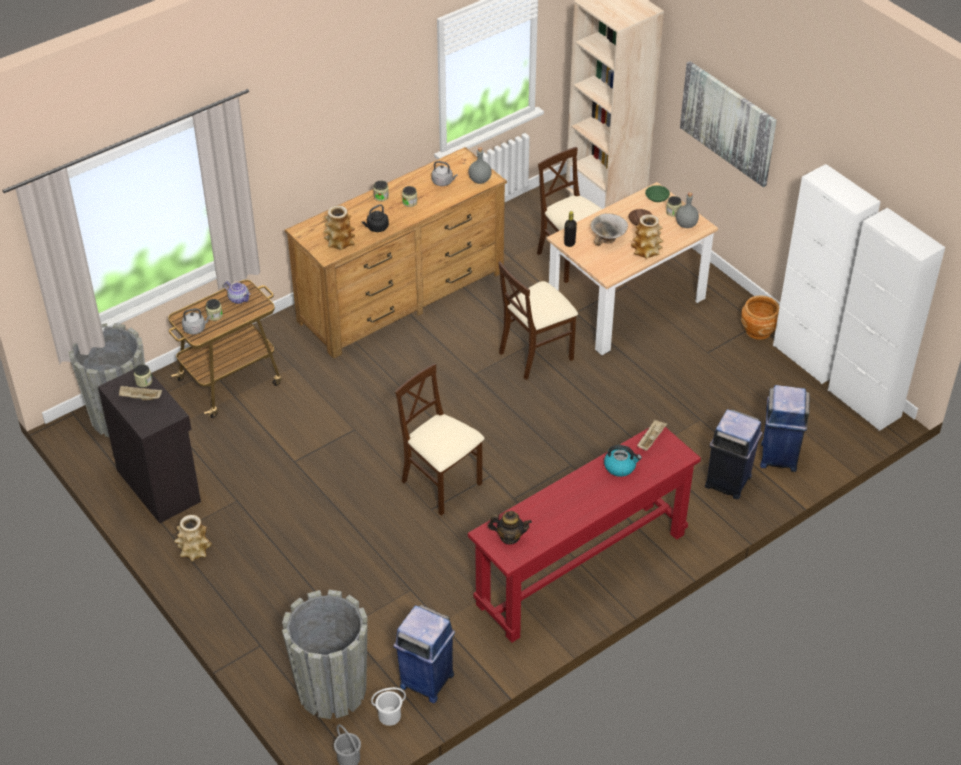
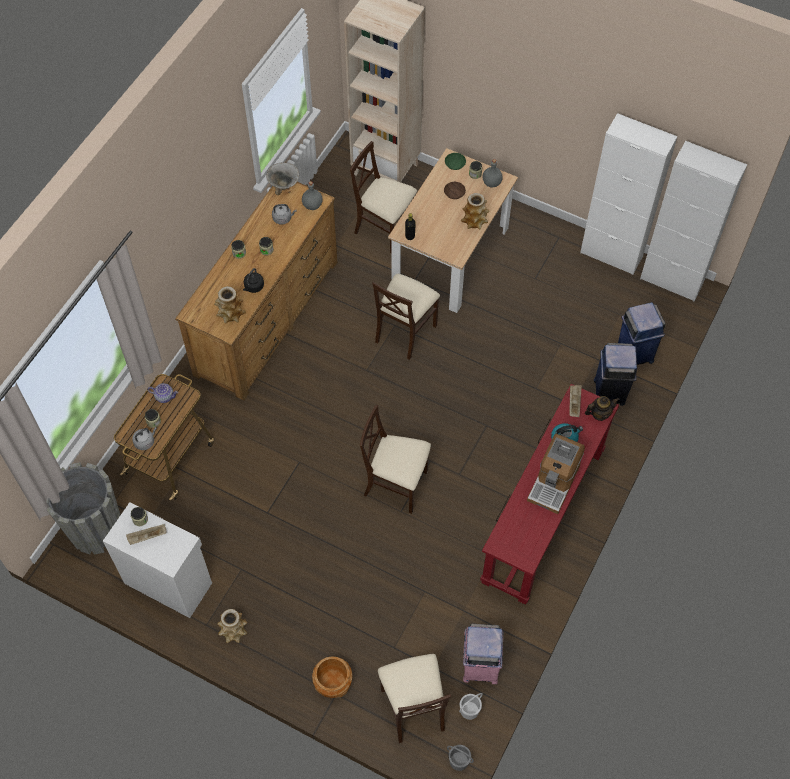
camera: 25 degrees left, 15 degrees up
(159, 484) = (168, 581): black cabinet -> white cabinet
(331, 690) = (413, 708): grey planter -> beige chair
(426, 680) = (480, 666): blue trash can -> pink trash can
(509, 537) = (516, 540): teapot -> teapot (599, 414)
(583, 501) = (554, 482): none -> coffee machine
(608, 240) = (438, 221): bowl -> bowl (284, 186)
(728, 123) = (505, 88): picture -> none
(758, 330) = (563, 243): brown planter -> brown planter (333, 683)

